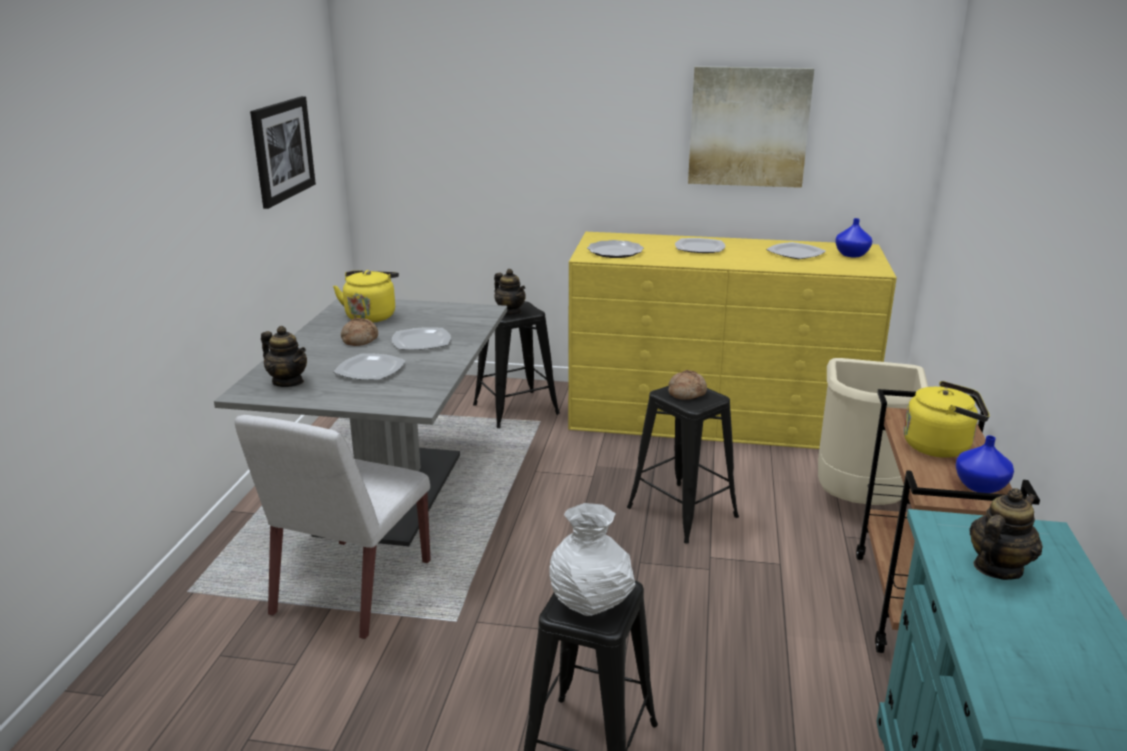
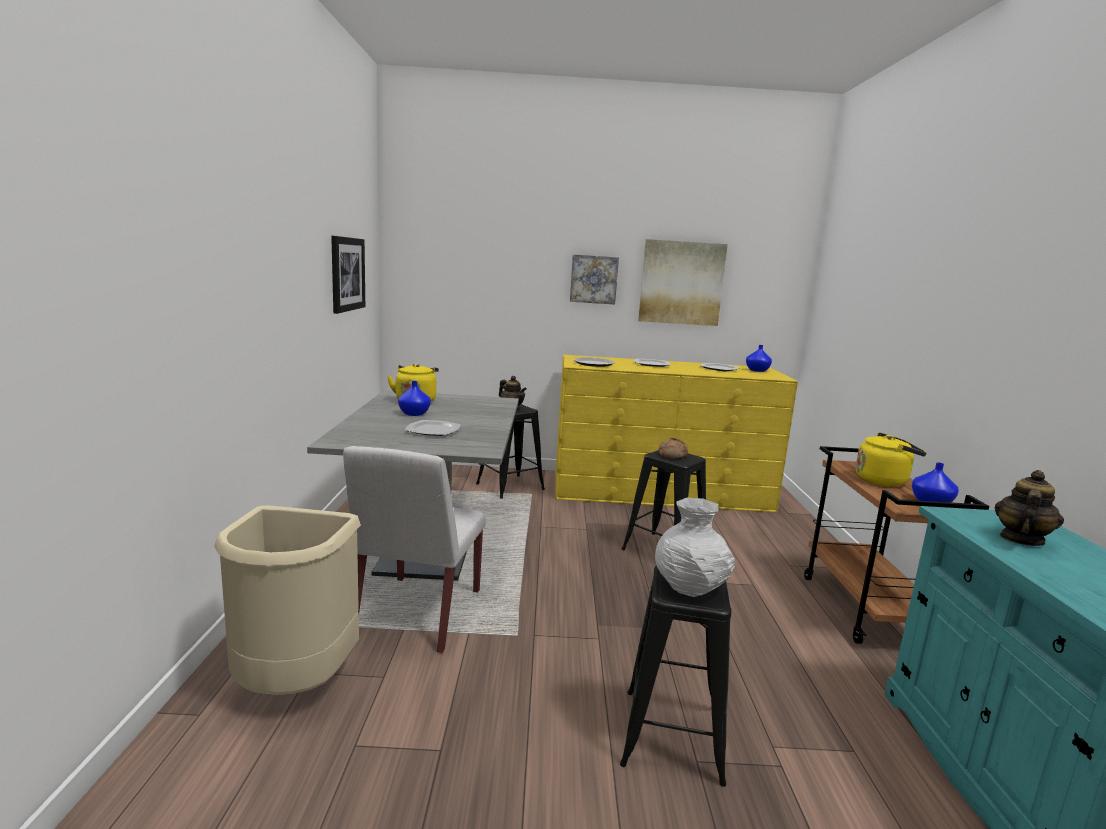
camera: 10 degrees left, 10 degrees down
(288, 382) = (367, 436): teapot -> none
(359, 339) = (414, 413): bread -> blue vase
(422, 341) = (465, 415): plate -> none
(623, 126) = (593, 279): none -> picture
(858, 504) = (787, 544): beige trash can -> beige trash can (294, 686)

